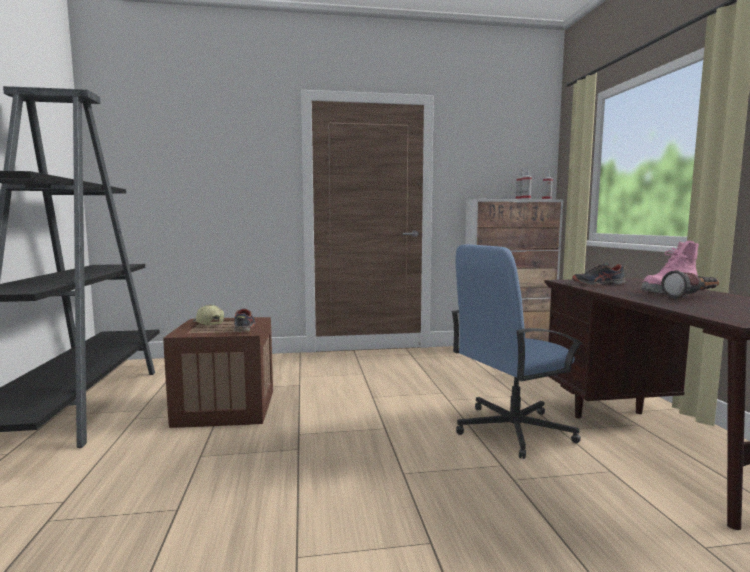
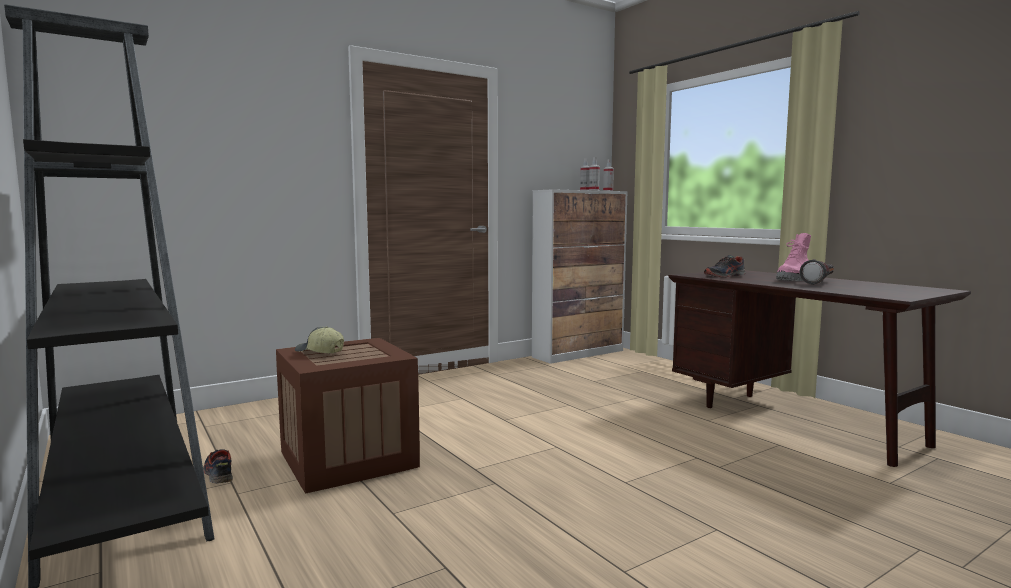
camera: 25 degrees left, 0 degrees up
(244, 328) = (380, 352): shoe -> shoe (218, 473)
(511, 430) = (670, 427): blue office chair -> none

